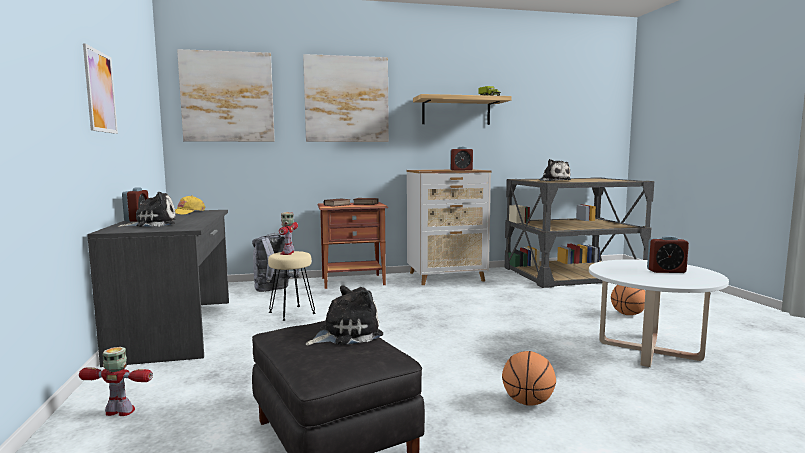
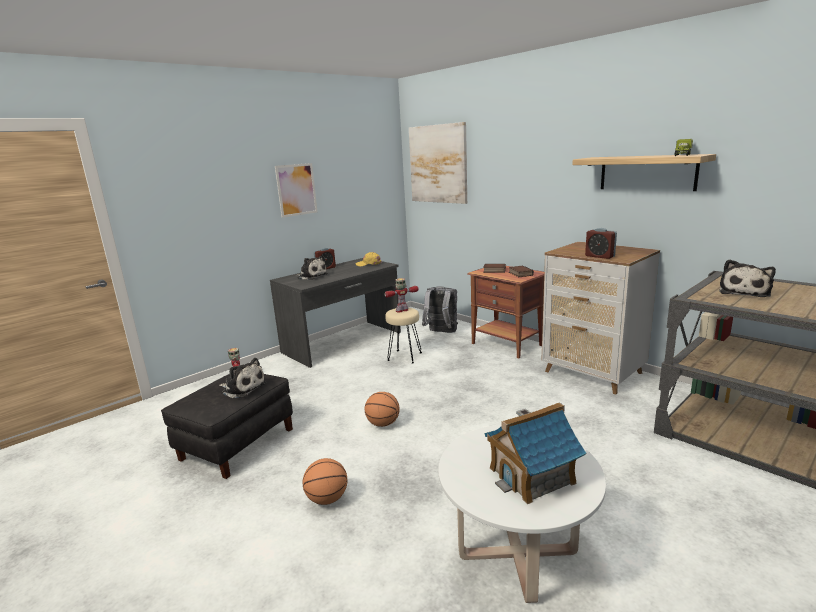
camera: 60 degrees right, 10 degrees up
(346, 99) = (524, 162): picture -> none
(627, 314) = (639, 517): basketball -> basketball (383, 424)
(666, 271) = (532, 475): alarm clock -> toy house

